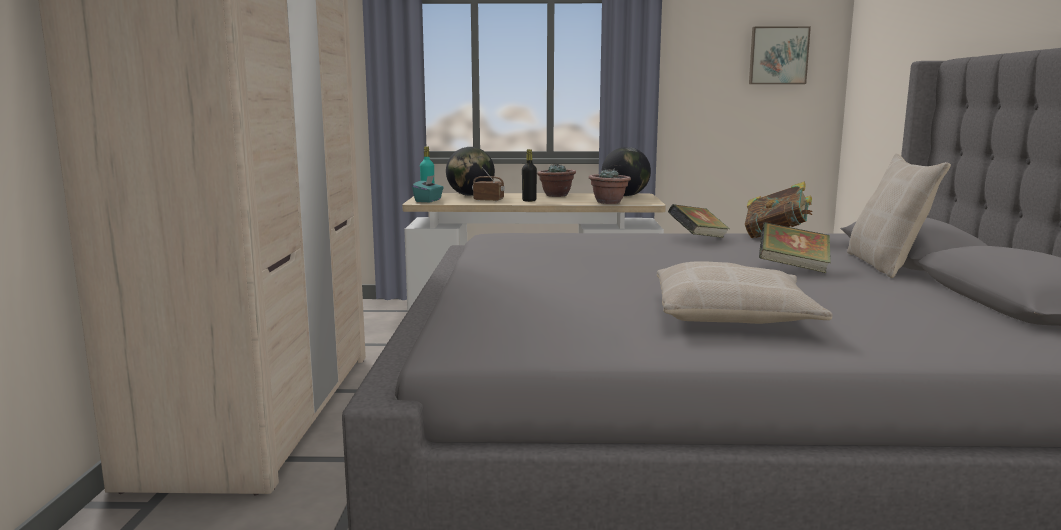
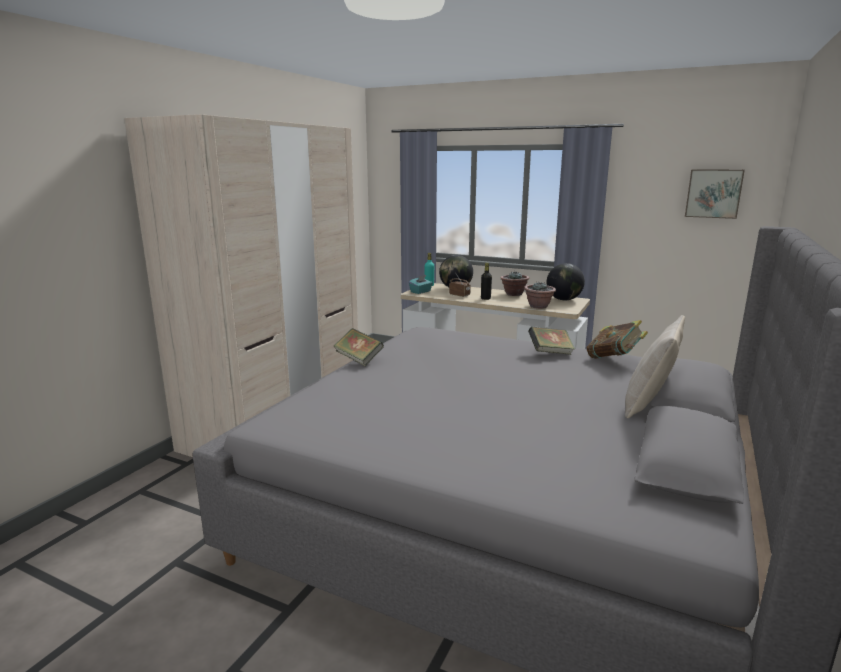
camera: 25 degrees right, 5 degrees up
(734, 315) = (450, 432): beige pillow -> none
(793, 268) = (568, 395): book -> book (358, 359)

